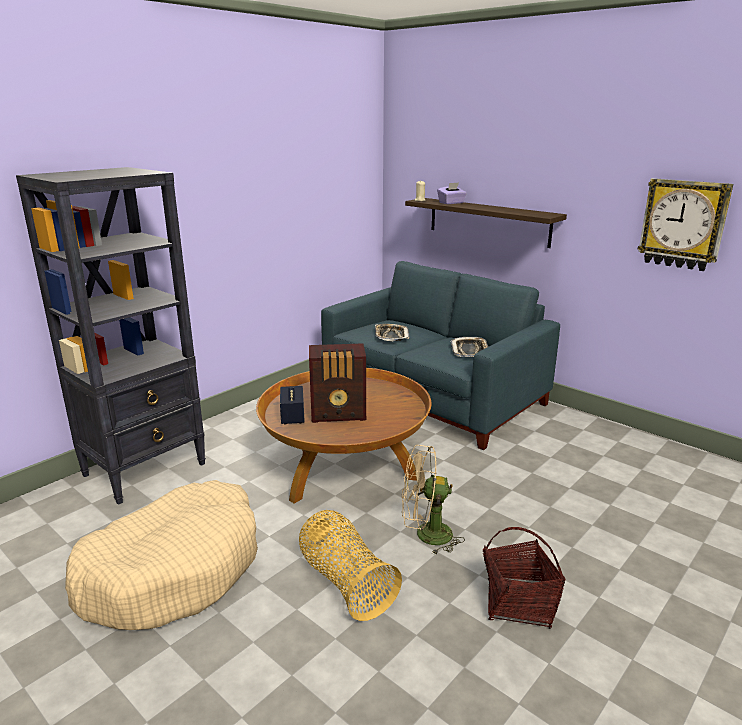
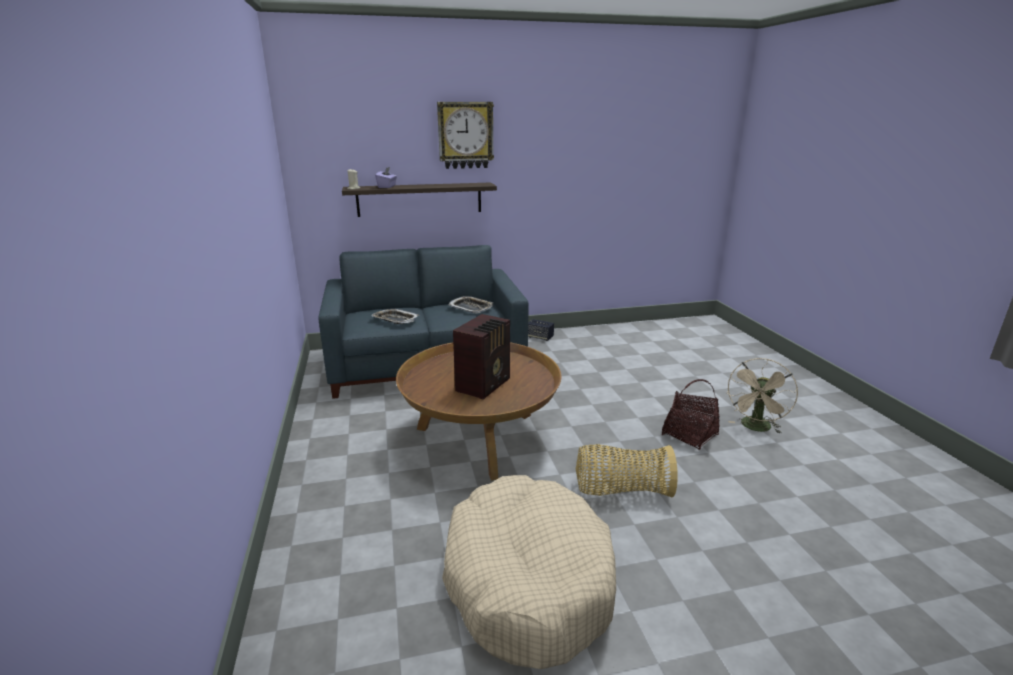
camera: 55 degrees left, 0 degrees up
(146, 469) = (322, 554): black bookcase -> none
(292, 416) = (460, 404): speaker -> speaker (540, 337)
(426, 535) = (598, 438): beige fan -> beige fan (755, 428)
(683, 224) = (573, 177): wall clock -> wall clock (465, 135)

